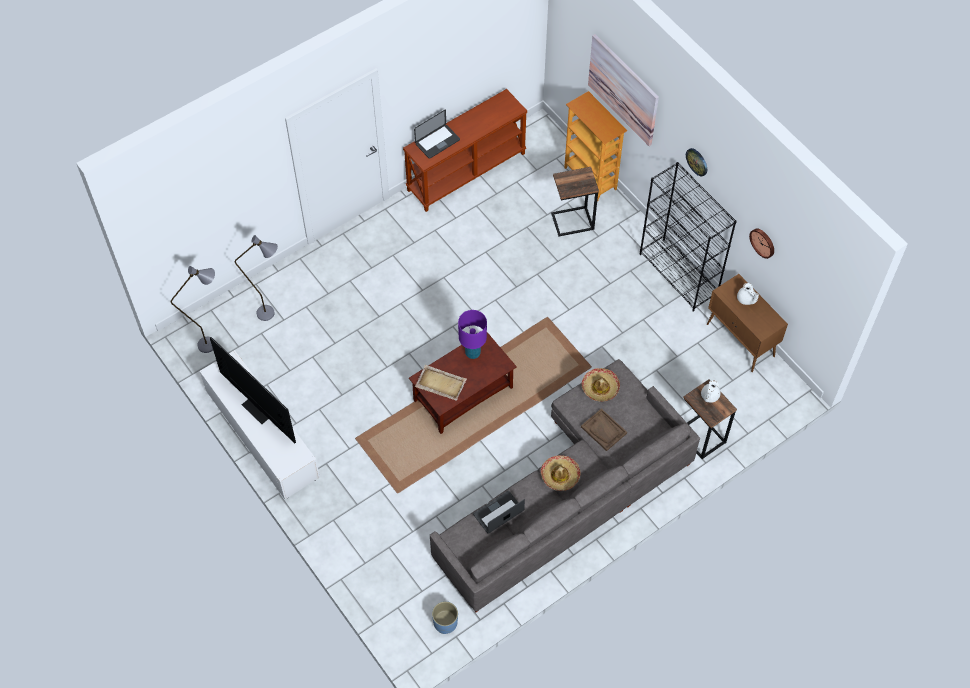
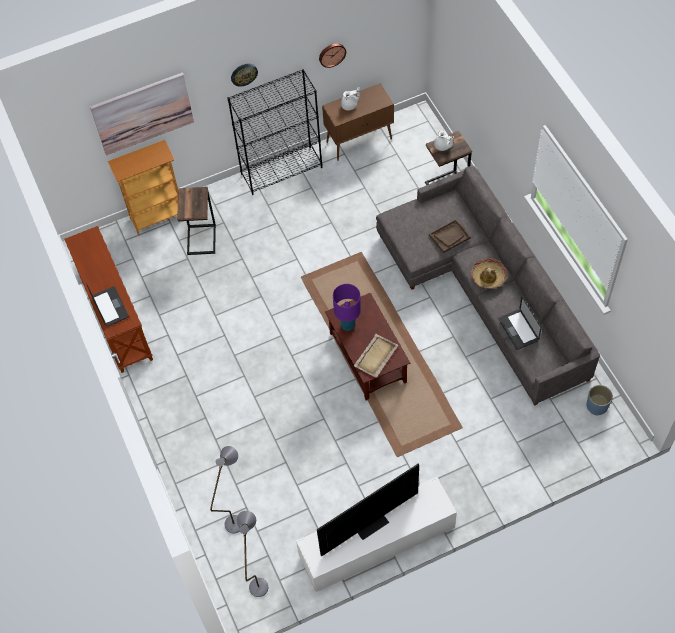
camera: 75 degrees left, 0 degrees up
(600, 387) = (406, 232): hat -> none

